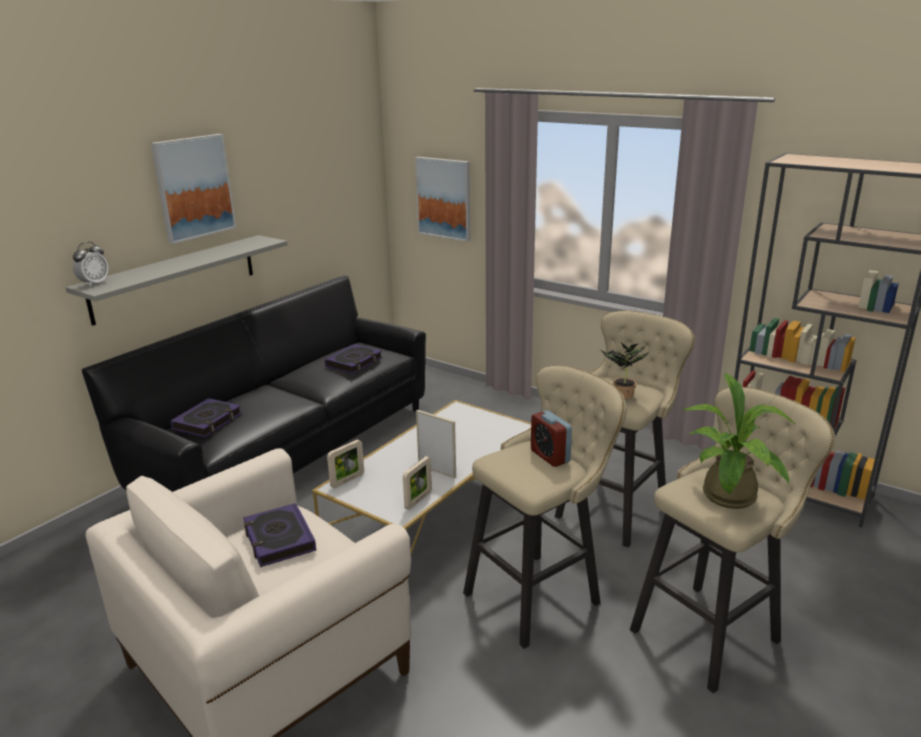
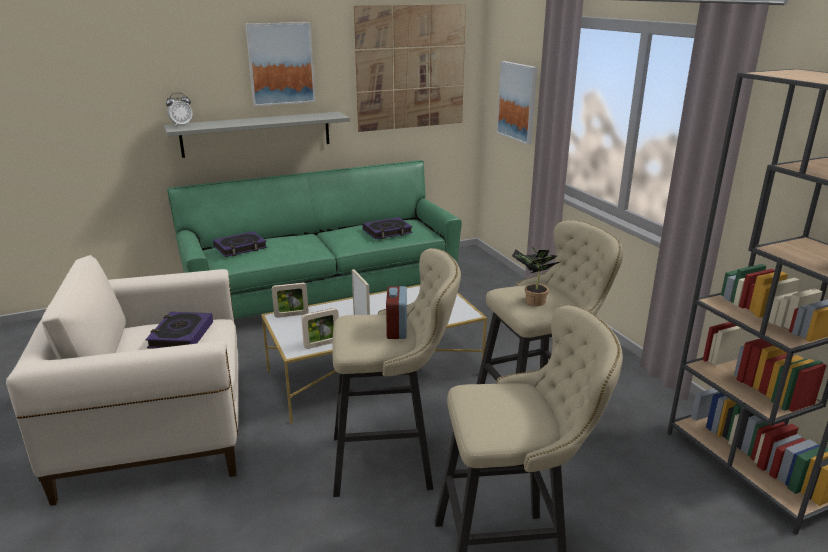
camera: 30 degrees right, 0 degrees up
(289, 451) = (324, 293): black sofa -> green sofa
(322, 174) = (411, 68): none -> picture
(729, 500) = (501, 416): potted plant -> none

